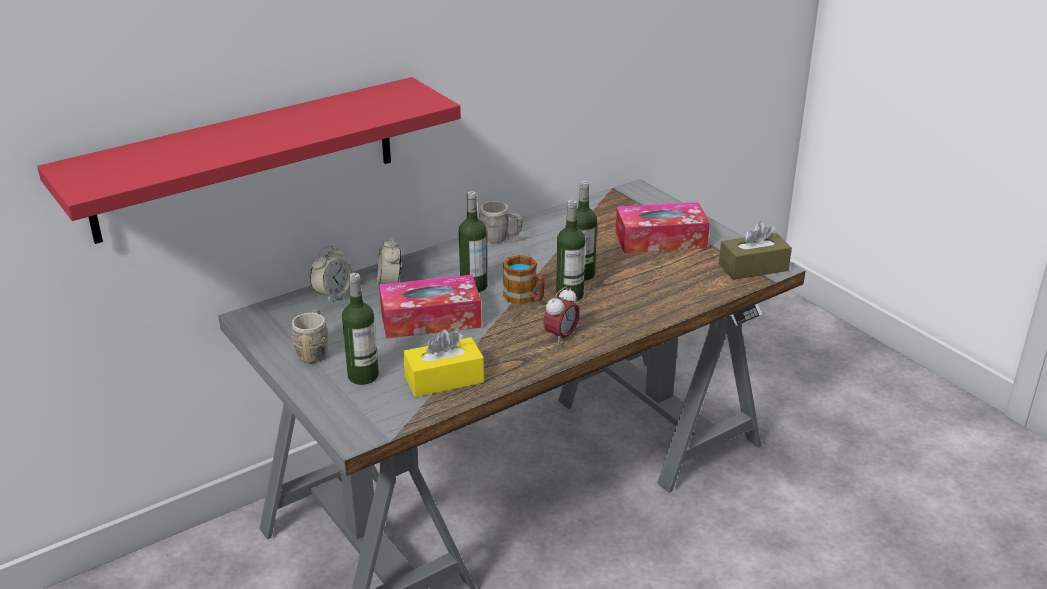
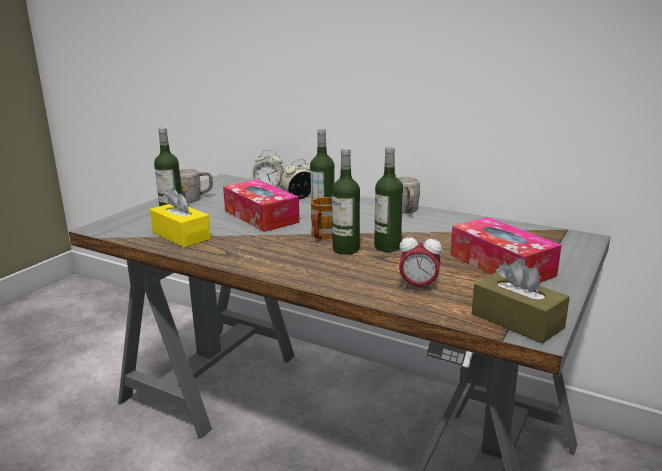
camera: 65 degrees right, 10 degrees down
(246, 159) = (248, 72): red shelf -> none
(561, 337) = (274, 259): alarm clock -> alarm clock (418, 286)

